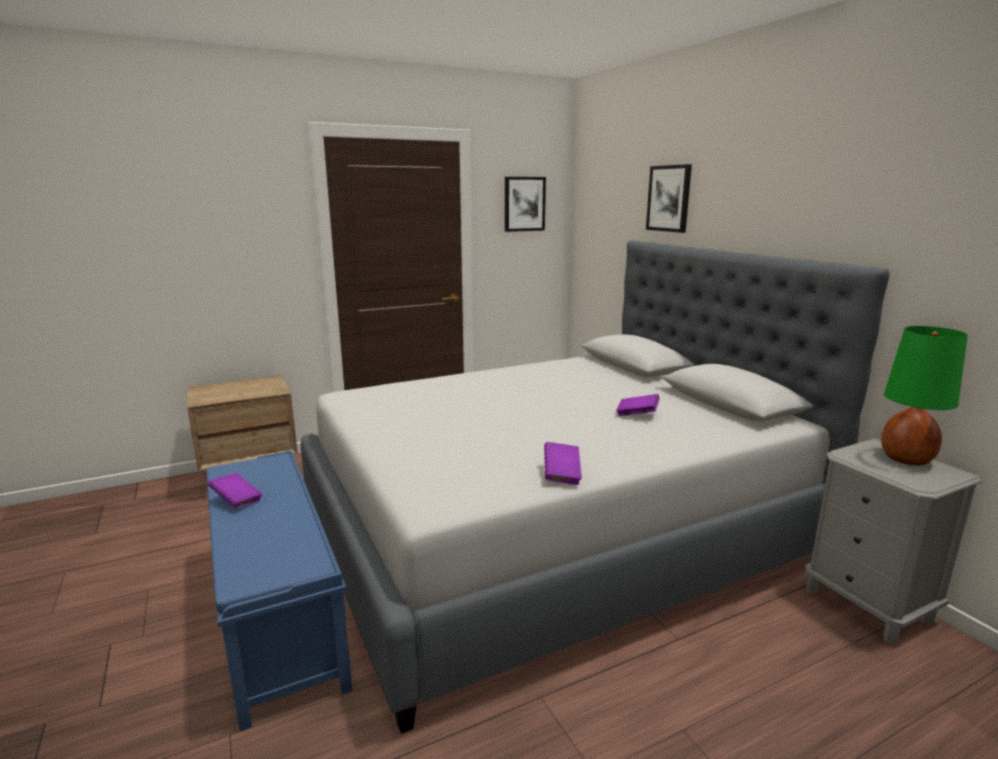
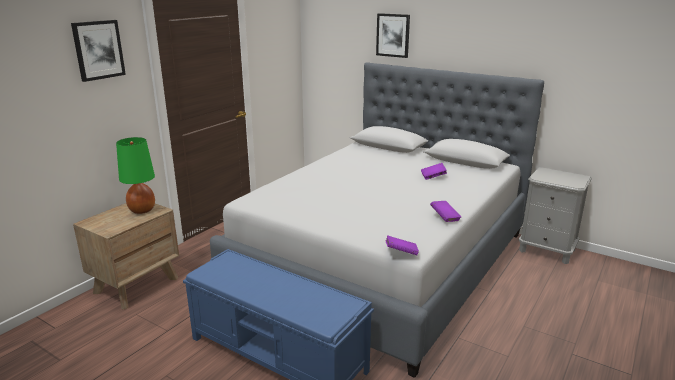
camera: 30 degrees left, 5 degrees up
(237, 501) = (247, 287): purple book -> purple book (401, 253)
(524, 204) = (276, 37): picture -> picture (98, 50)
(906, 459) = (560, 174): green table lamp -> green table lamp (142, 210)

